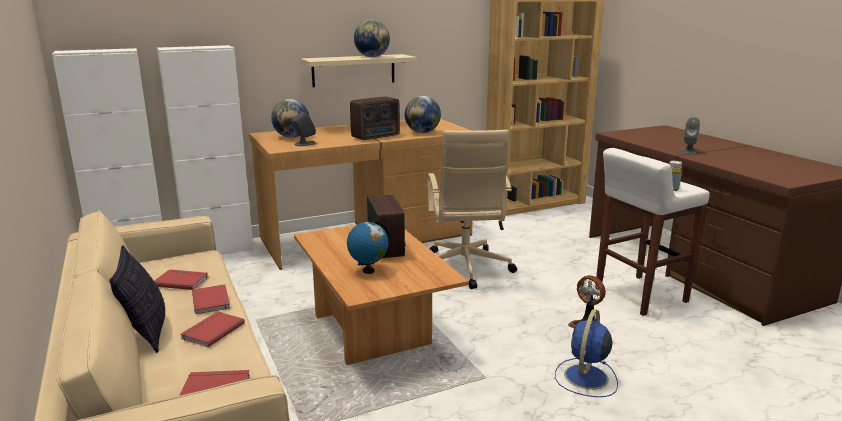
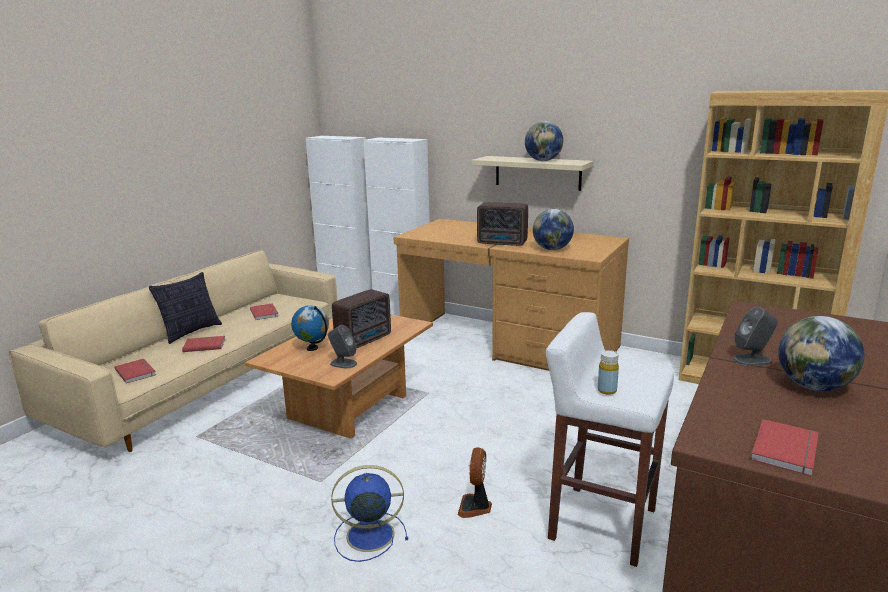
camera: 55 degrees right, 0 degrees up
(212, 300) = (245, 330): red book -> red book (787, 450)
(292, 137) = (450, 228): globe -> globe (813, 387)
(305, 144) = (437, 235): grey speaker -> grey speaker (343, 363)
(465, 269) = (511, 404): beige office chair -> none

